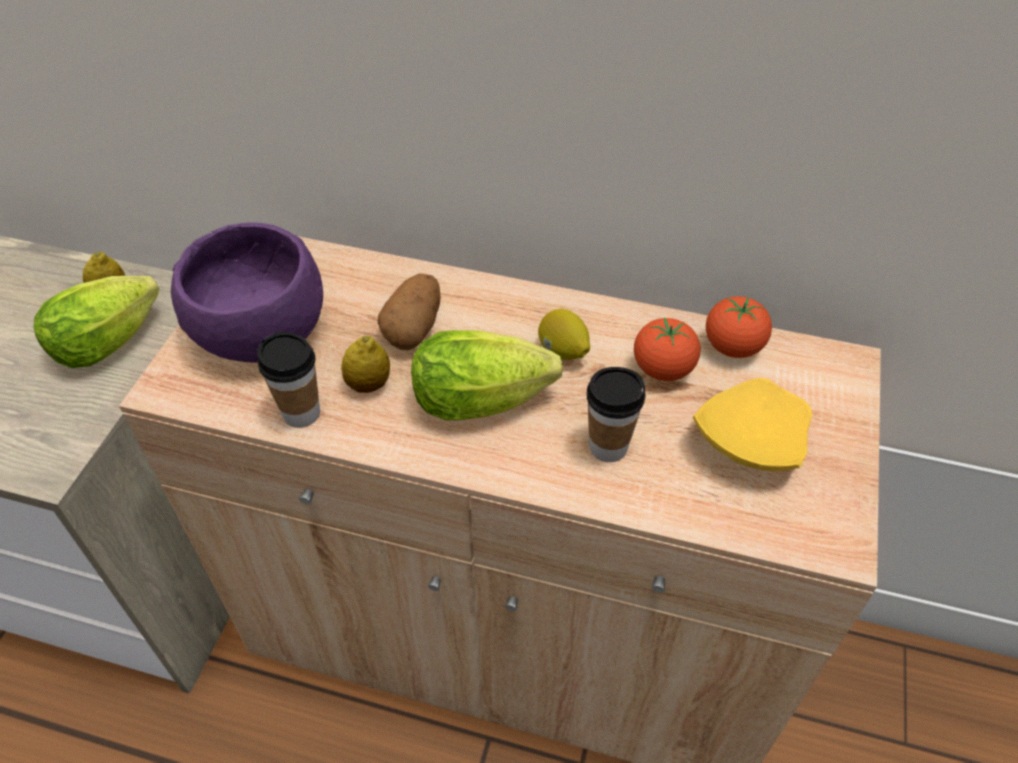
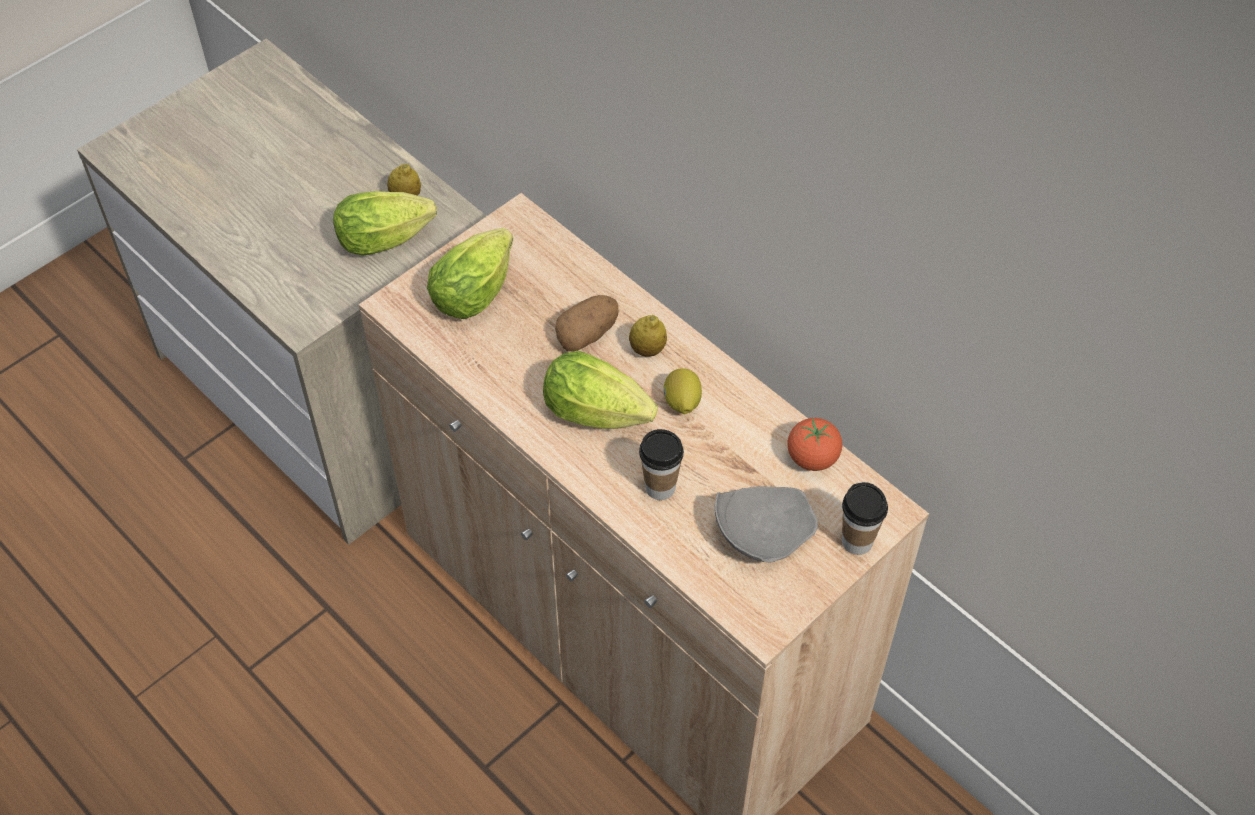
camera: 30 degrees right, 5 degrees up
(259, 333) = (477, 289): purple bowl -> lettuce
(301, 413) = (471, 365): cup -> cup (857, 541)
(368, 384) = (528, 364): lemon -> lemon (647, 349)
(662, 369) = (744, 450): tomato -> none
(747, 441) = (761, 531): yellow plate -> grey plate

